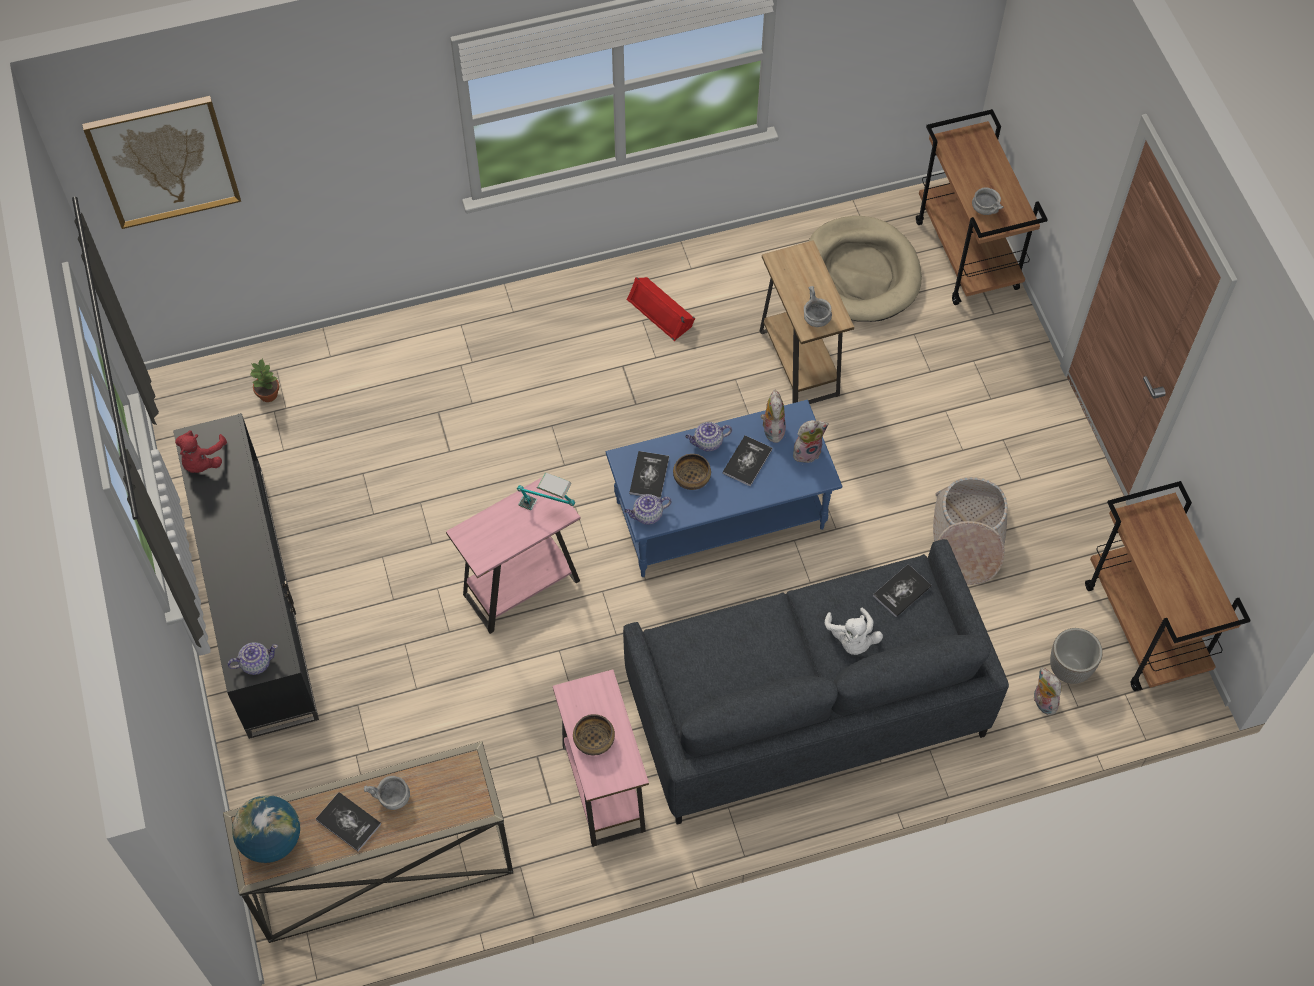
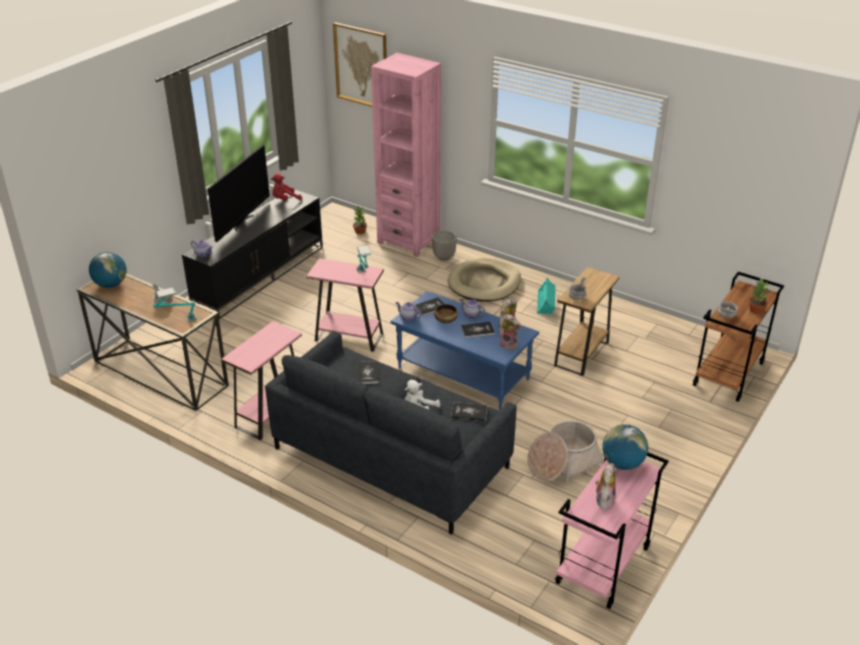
camera: 50 degrees right, 25 degrees down
(212, 557) = (242, 222): none -> television
(348, 822) = (139, 298): book -> book (367, 373)
(358, 354) = (408, 241): none -> pink bookcase
(459, 806) = (177, 322): none -> table lamp
(594, 740) = (256, 345): bowl -> none
(661, 311) = (547, 302): red speaker -> turquoise speaker
(861, 273) = (661, 347): beige dog bed -> beige dog bed (484, 283)
(1000, 172) = (756, 310): none -> potted plant
(1042, 702) = (501, 547): plush toy -> plush toy (604, 499)
(1069, 669) = (536, 547): planter -> planter (444, 257)
(1139, 521) = (622, 463): none -> globe
(1145, 628) = (603, 566): brown cart -> pink cart

